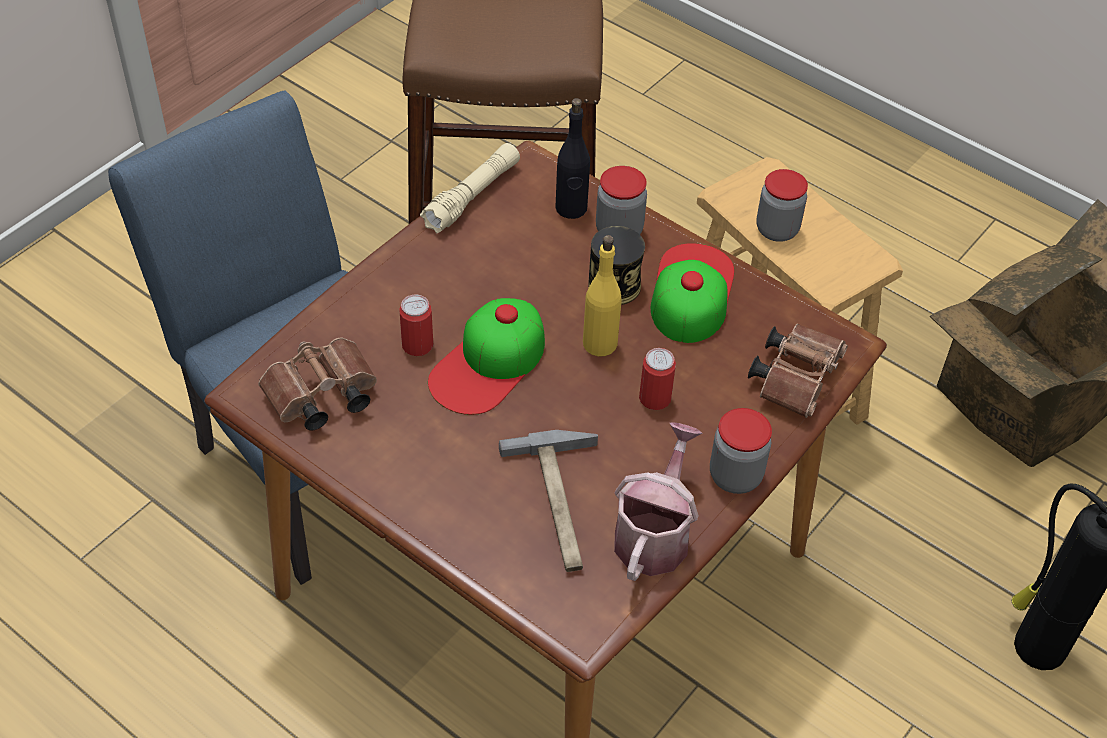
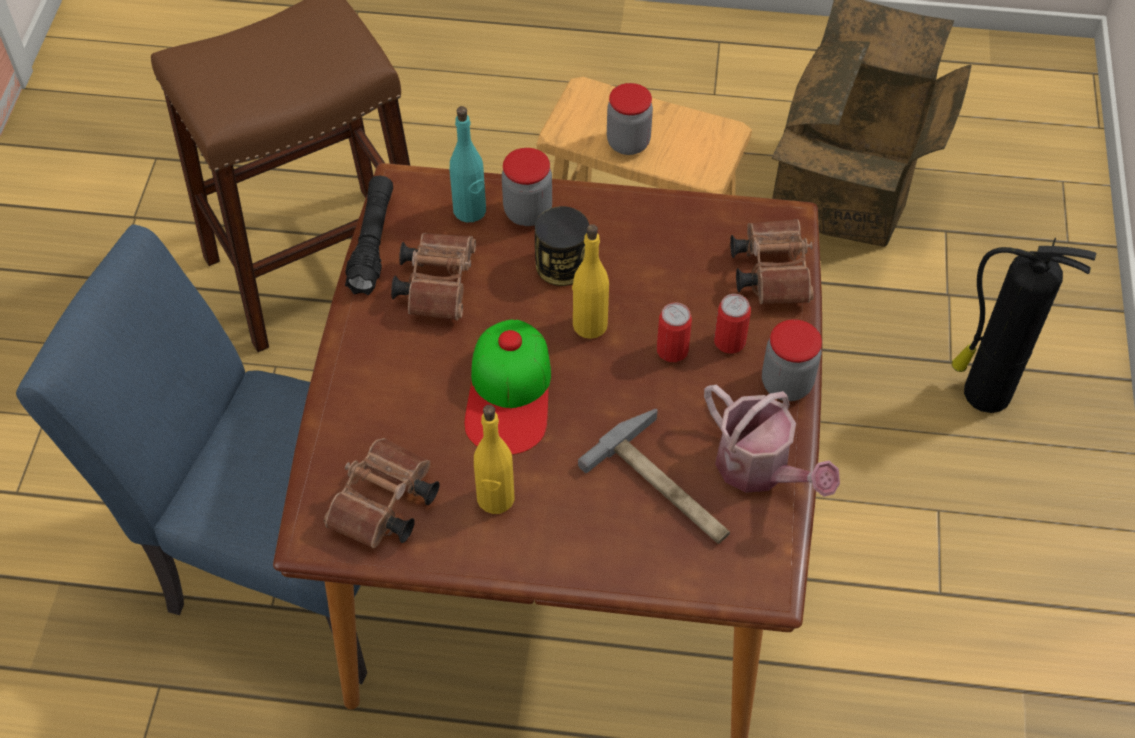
camera: 30 degrees left, 5 degrees up
(412, 438) = (495, 499): none -> yellow bottle
(417, 345) = (433, 410): can -> can (729, 341)
(472, 196) = (372, 243): beige flashlight -> black flashlight
(499, 252) = (438, 284): none -> brown binoculars
(571, 208) = (470, 211): black bottle -> turquoise bottle
(654, 533) = (760, 469): watering can -> watering can turned 150 degrees clockwise
(691, 292) = (630, 238): cap -> none

